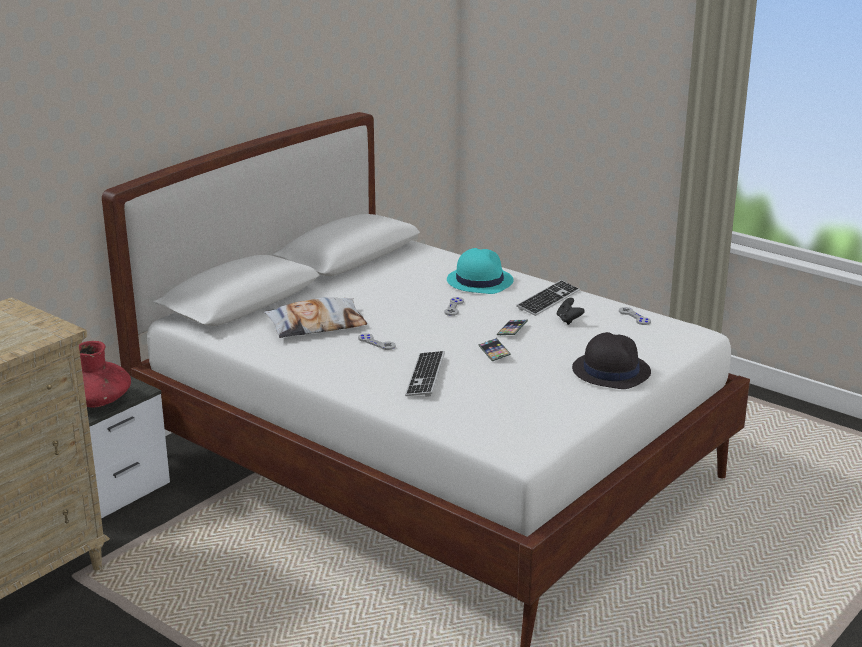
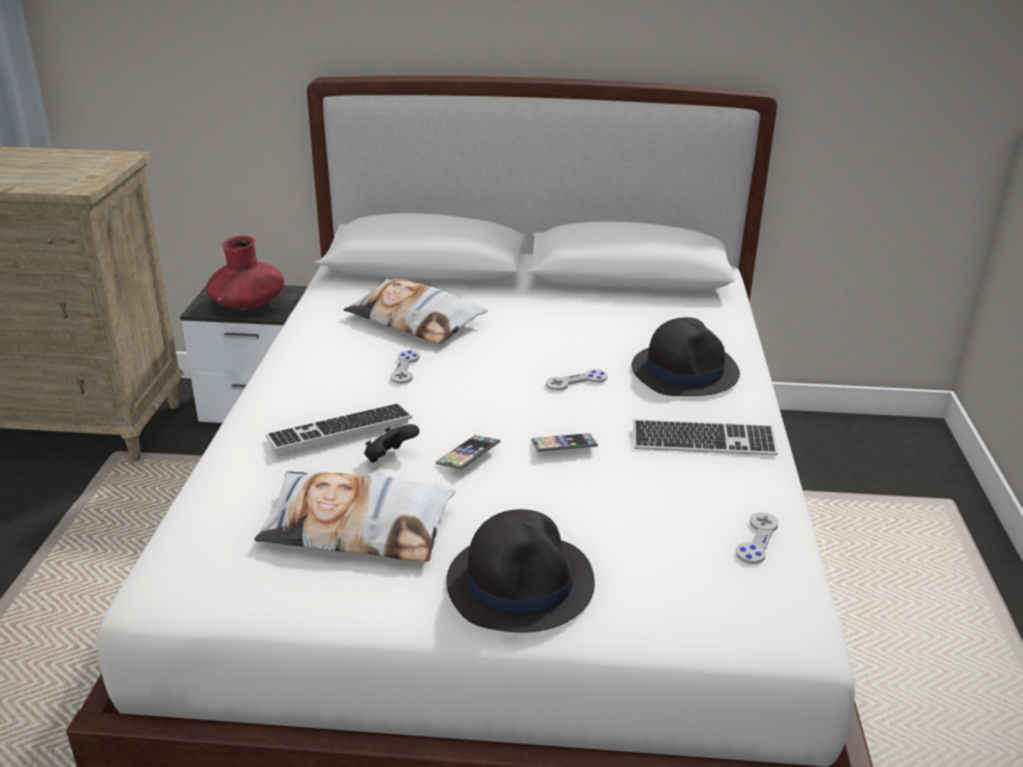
camera: 55 degrees right, 5 degrees up
(479, 281) = (685, 371): turquoise hat -> black hat
(524, 394) = (358, 526): none -> pillow
(568, 320) = (658, 481): black game controller -> black game controller (389, 458)

